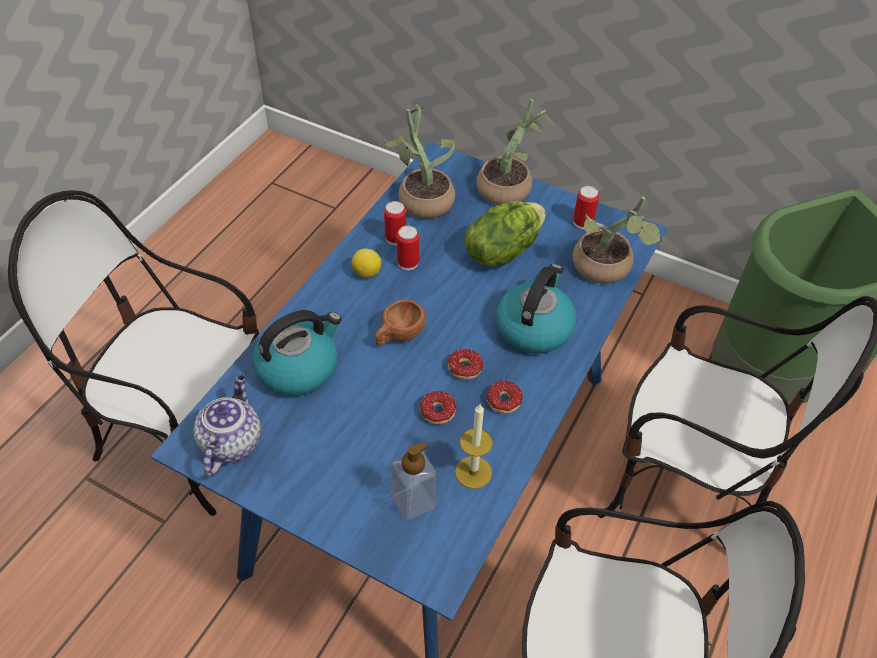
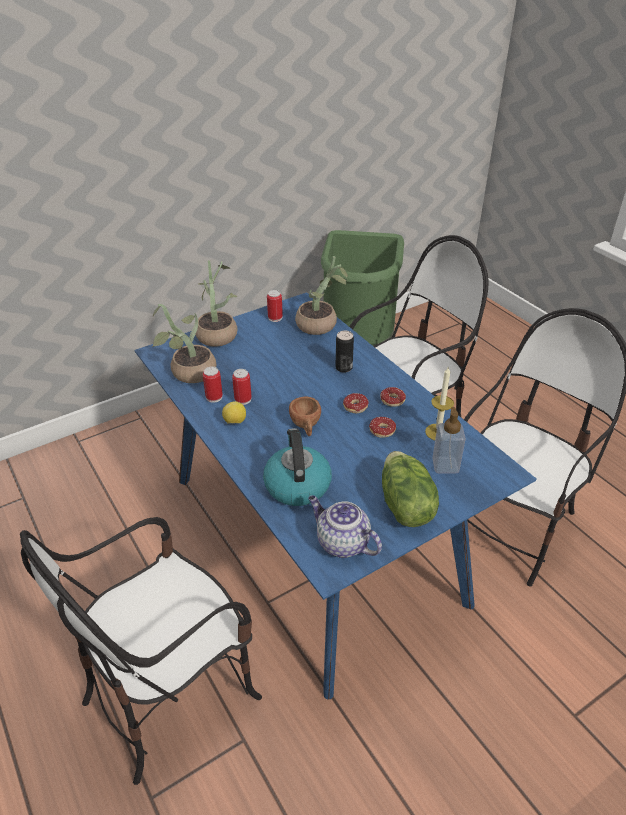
camera: 60 degrees left, 10 degrees down
(502, 250) = (269, 356): lettuce -> lettuce (404, 505)
(534, 327) = (344, 368): kettle -> can

